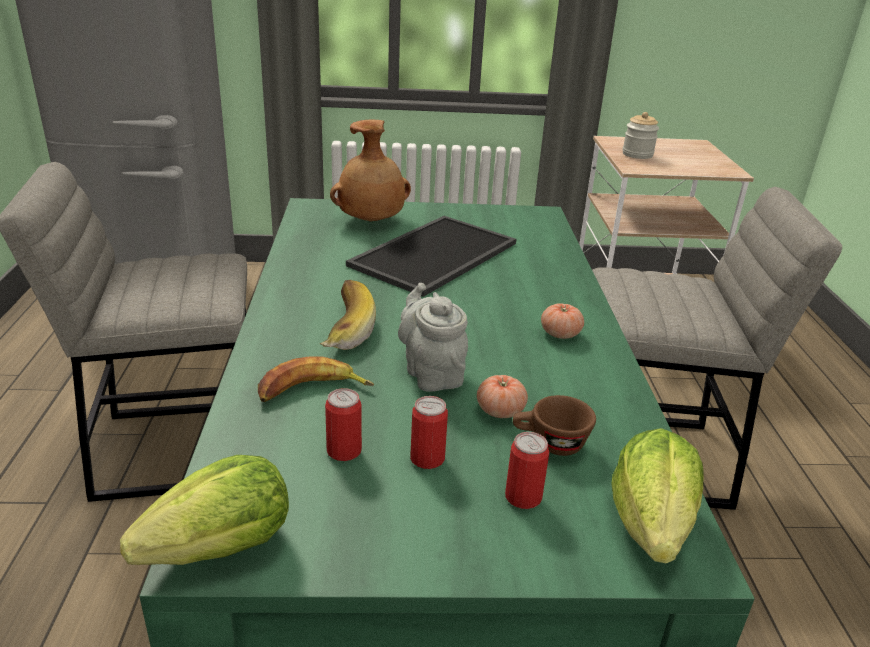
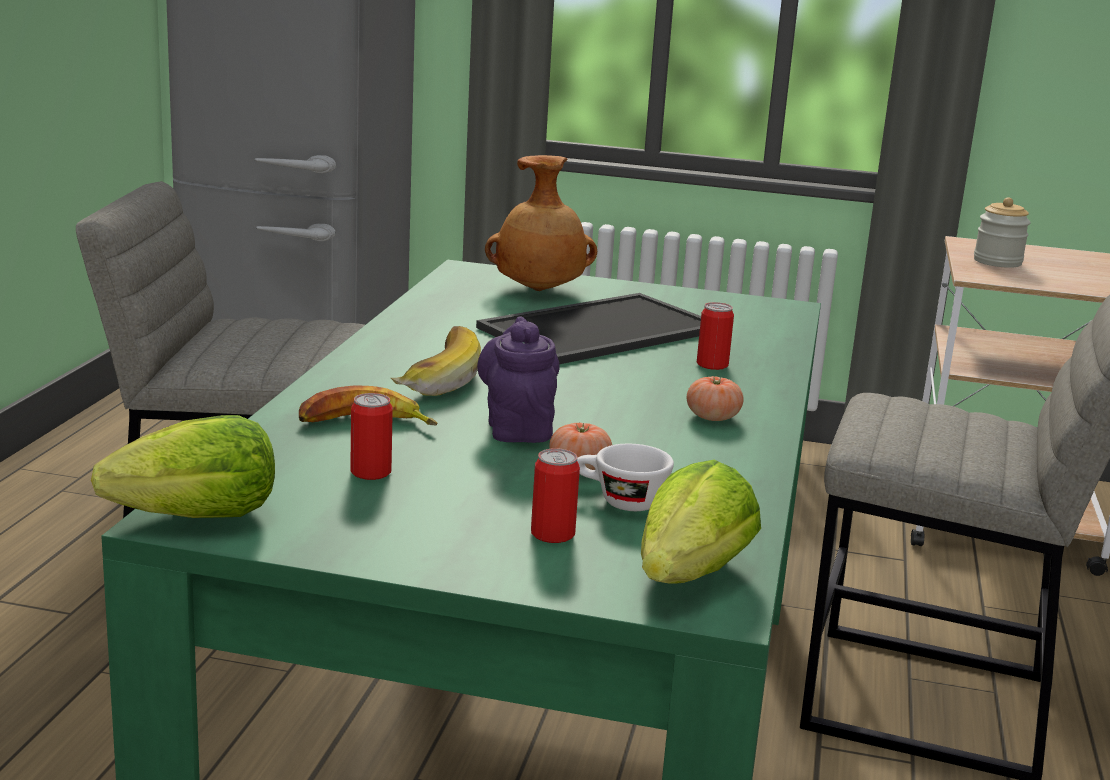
camera: 15 degrees right, 10 degrees down
(427, 458) = (462, 491): can -> can (712, 365)
(431, 373) = (518, 428): grey teapot -> purple teapot
(550, 444) = (619, 501): brown cup -> white cup

